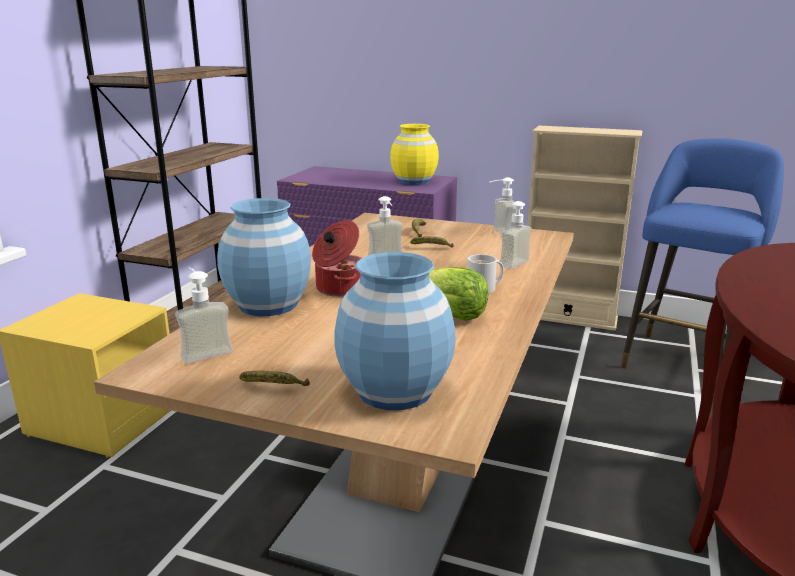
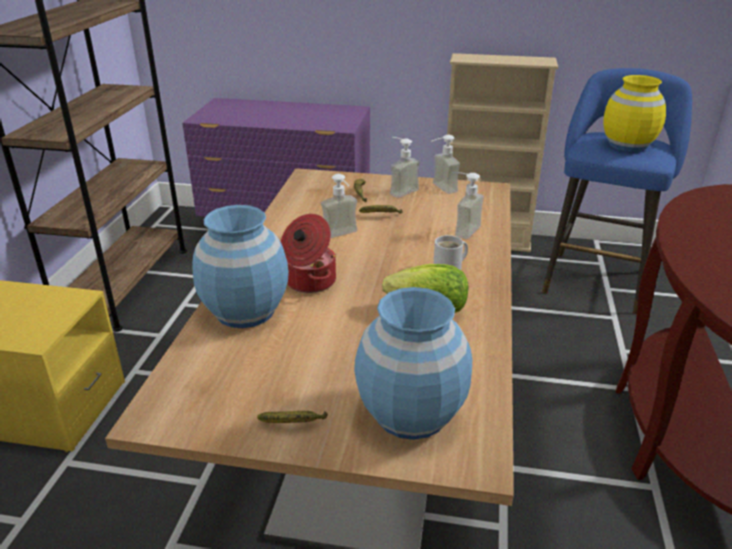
camera: 10 degrees left, 10 degrees up
(204, 351) = (204, 383): soap dispenser -> soap dispenser (399, 190)
(414, 181) = (328, 115): yellow vase -> yellow vase (628, 145)

